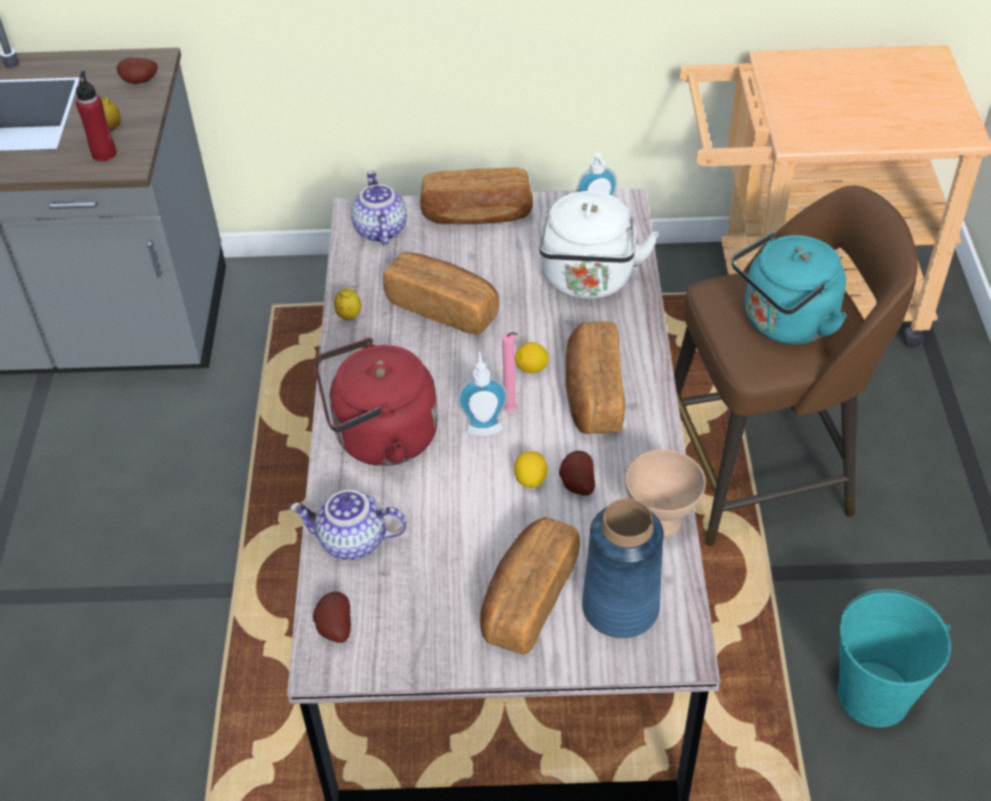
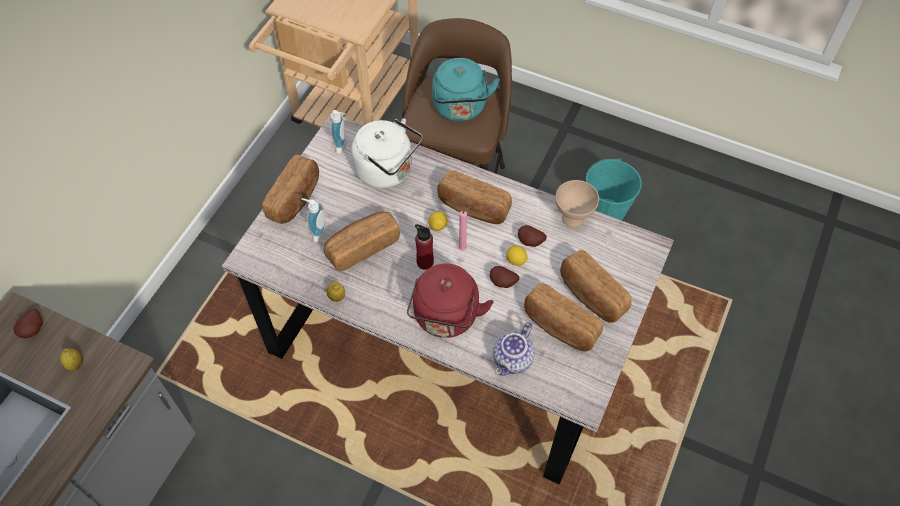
camera: 65 degrees left, 10 degrees up
(104, 153) = (103, 377): red bottle -> red bottle (425, 262)
(333, 628) = (566, 390): potato -> potato (502, 283)
(379, 230) = (271, 252): teapot -> none
(444, 578) = (559, 326): none -> bread
(483, 426) = (466, 266): soap dispenser -> soap dispenser (317, 232)
(620, 608) = (616, 259): blue vase -> none

